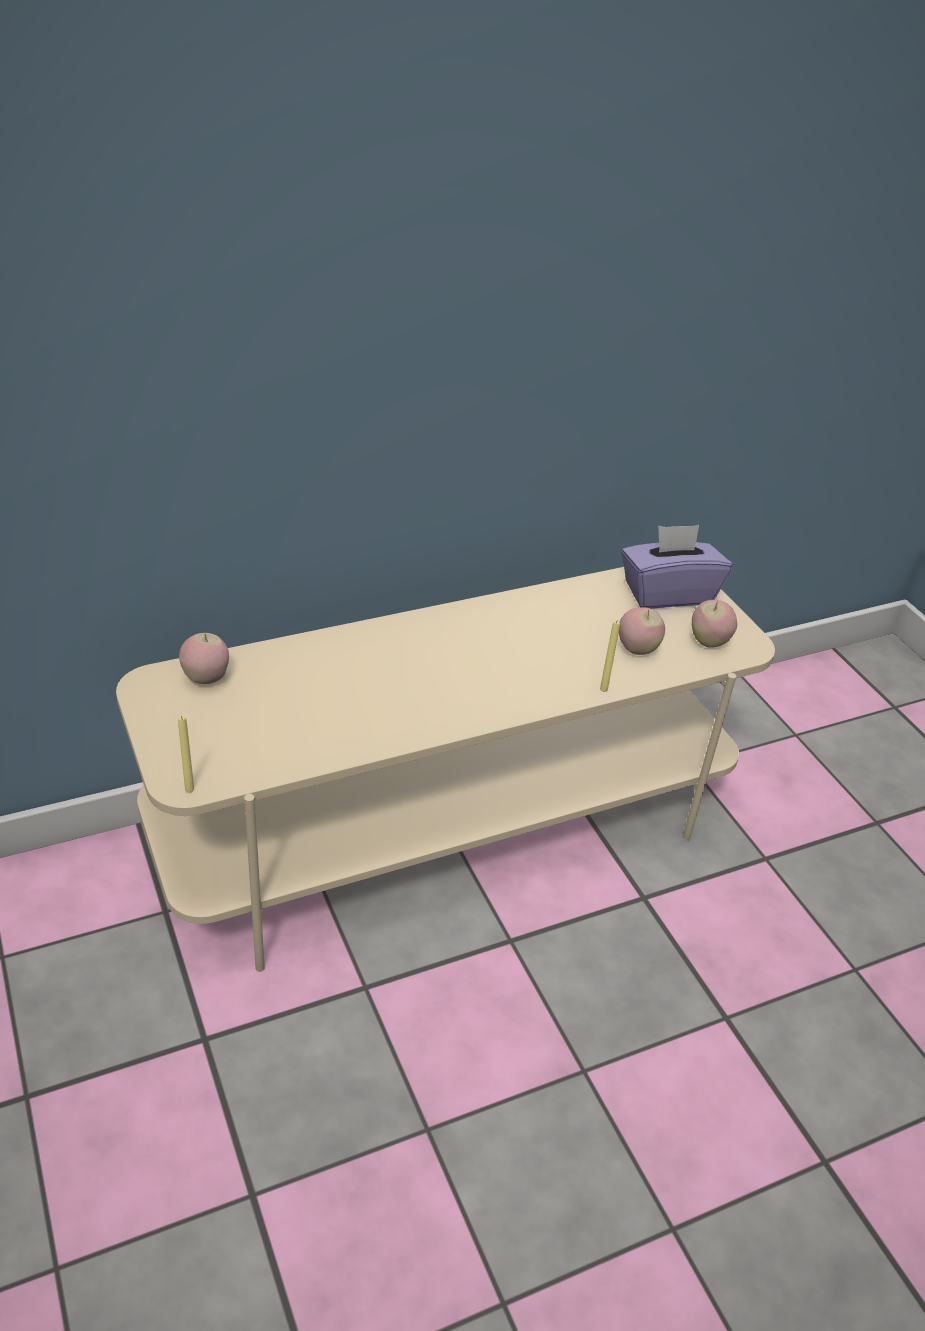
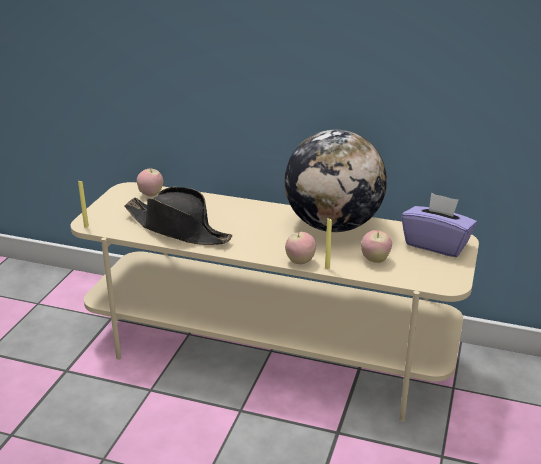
camera: 45 degrees right, 10 degrees down
(337, 723) = (178, 229): none -> black hat
(525, 618) = (333, 225): none -> globe
(708, 642) = (426, 273): apple -> apple (300, 261)

